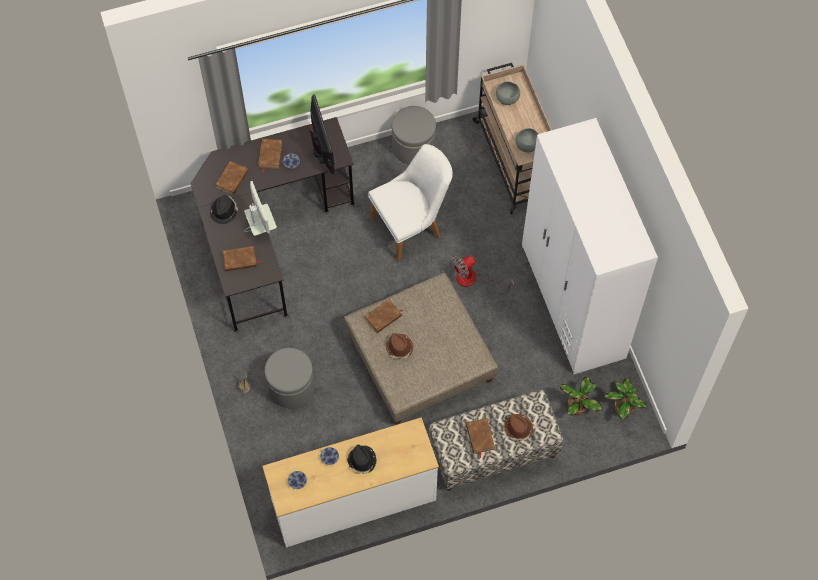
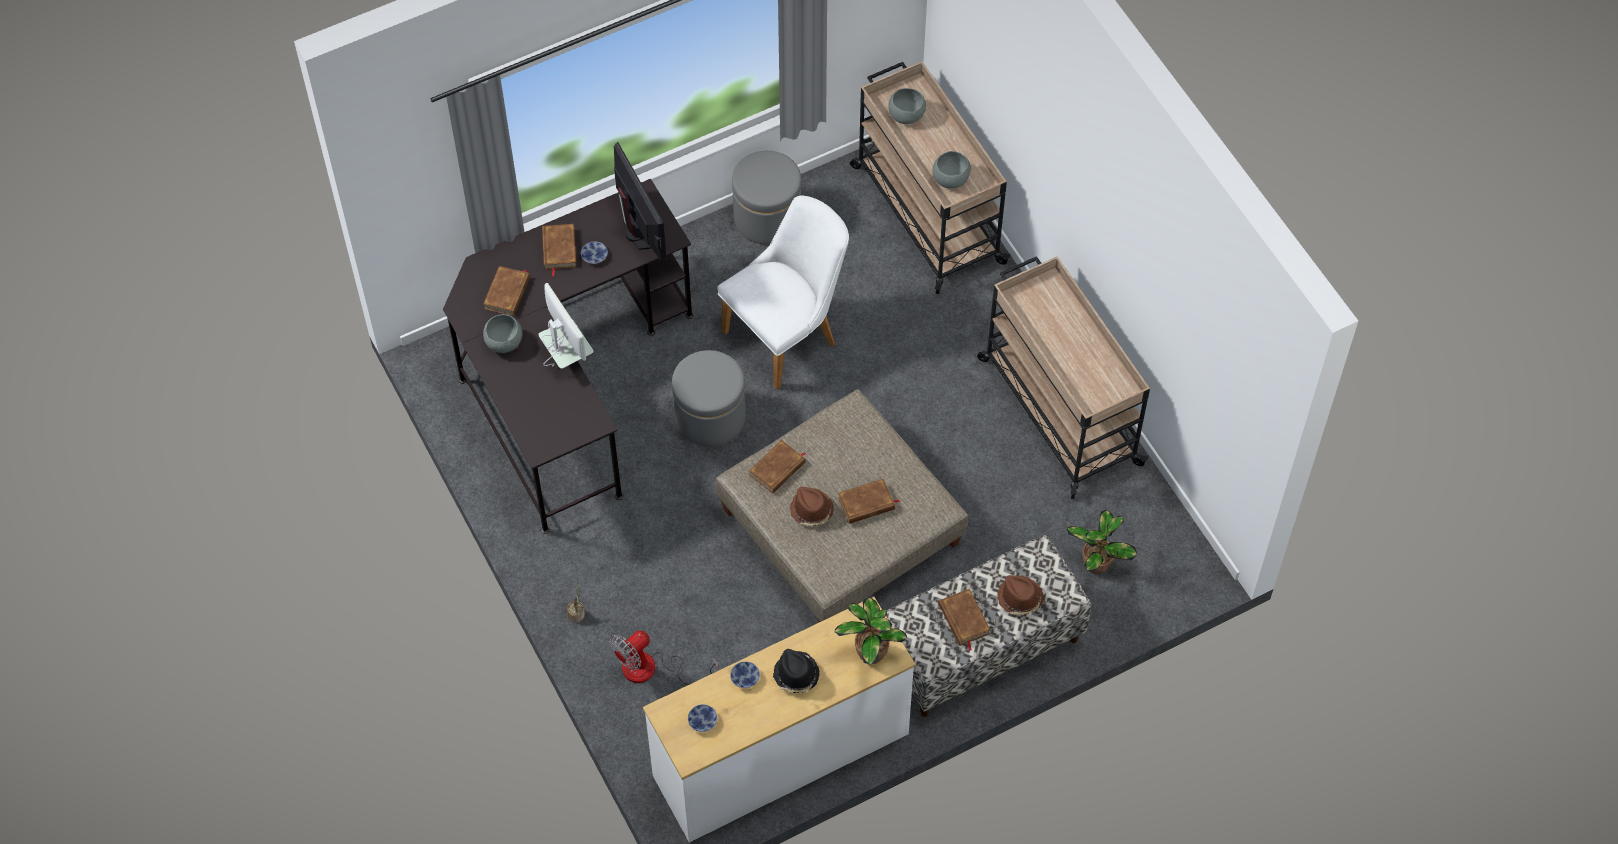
camera: 10 degrees left, 5 degrees down
(224, 211) = (505, 342): black hat -> grey bowl
(240, 260) = (544, 411): brown book -> brown book (866, 504)
(291, 387) = (649, 602): grey ottoman -> grey ottoman (710, 417)
(473, 280) = (899, 399): fan -> fan (651, 669)
(572, 302) = (1058, 409): white wardrobe -> beige cart
(622, 409) = (1165, 554): potted plant -> potted plant (869, 652)

